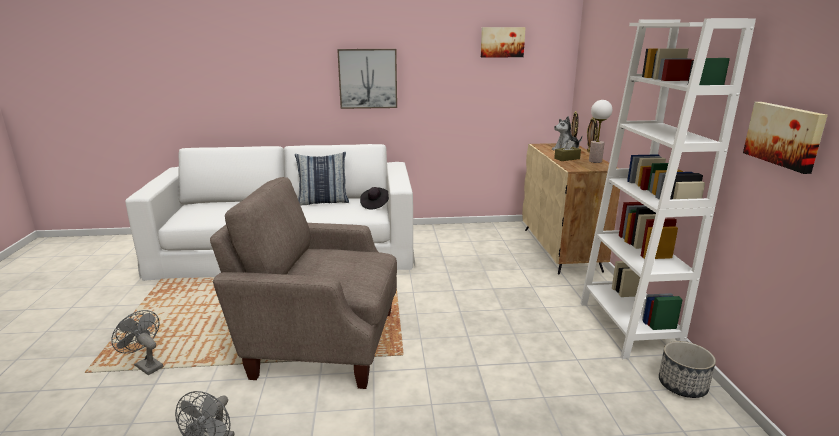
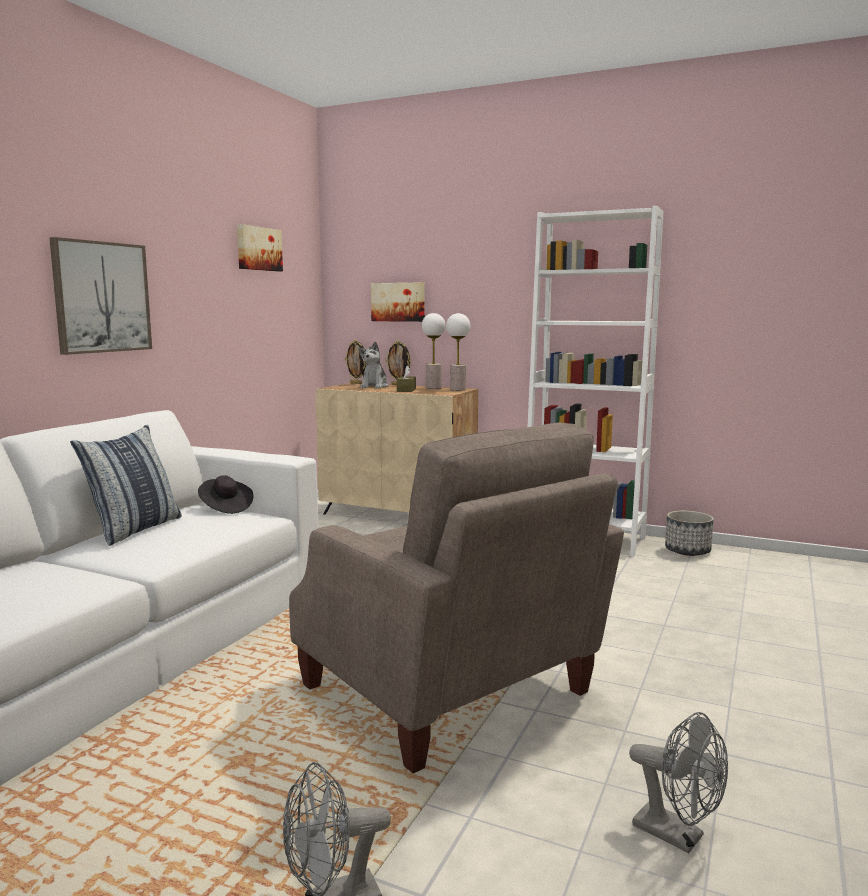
camera: 60 degrees left, 10 degrees down
(321, 342) = (450, 693): beige armchair -> beige armchair turned 75 degrees counterclockwise
(602, 167) = (458, 389): none -> table lamp
(785, 135) = (713, 302): picture -> picture (398, 302)

